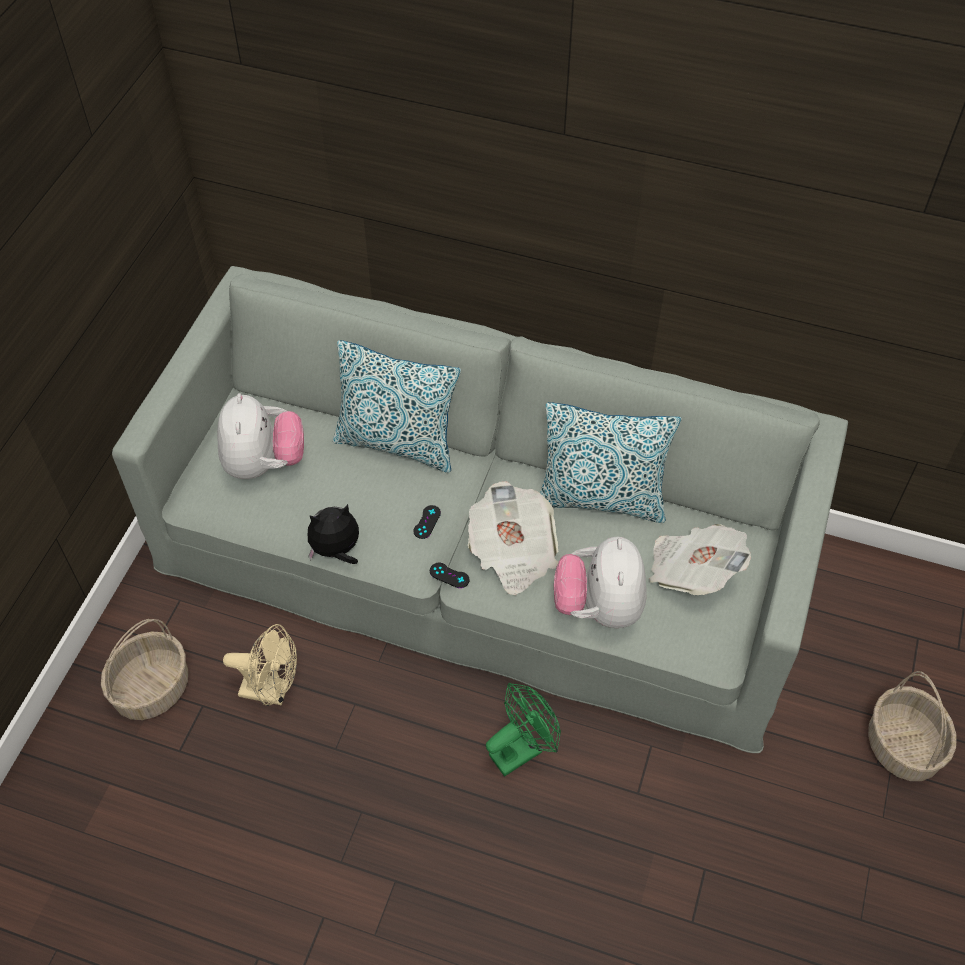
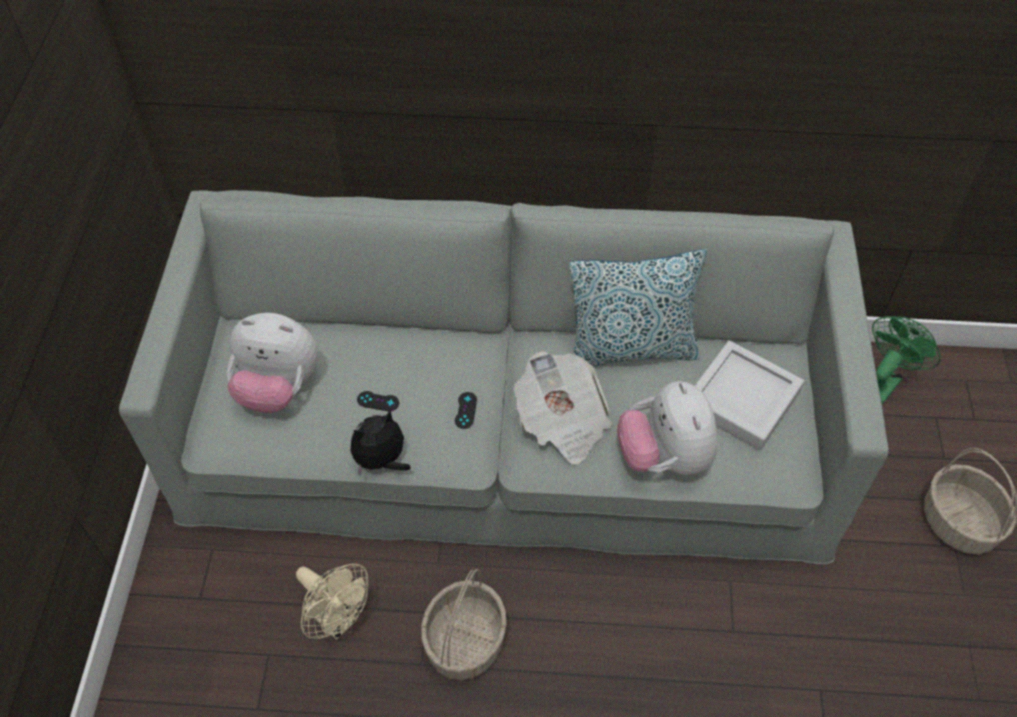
camera: 15 degrees left, 0 degrees up
(152, 688) = (209, 649): basket -> basket (465, 641)
(264, 463) = (278, 387): plush toy -> plush toy turned 120 degrees clockwise
(272, 690) = (337, 620): beige fan -> beige fan turned 45 degrees clockwise
(397, 443) = (410, 338): pillow -> none
(449, 575) = (505, 459): black game controller -> black game controller (378, 401)
(522, 749) = (608, 616): green fan -> green fan (883, 381)
(693, 571) = (742, 400): newspaper -> grey tray

